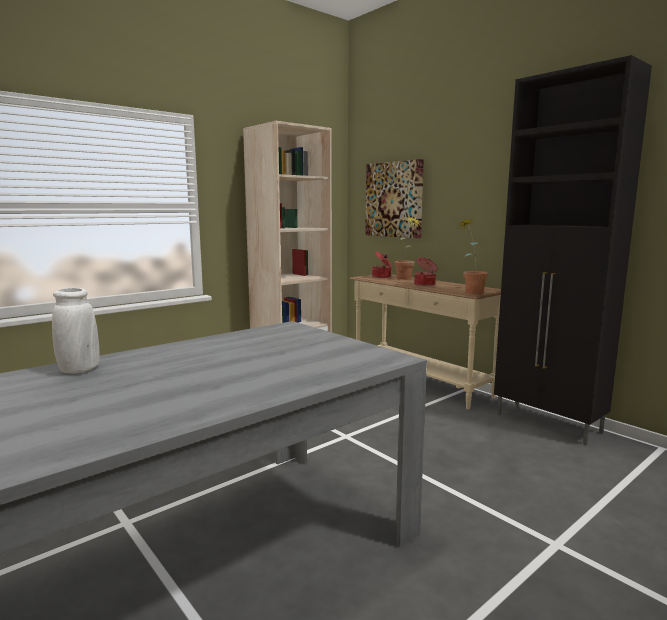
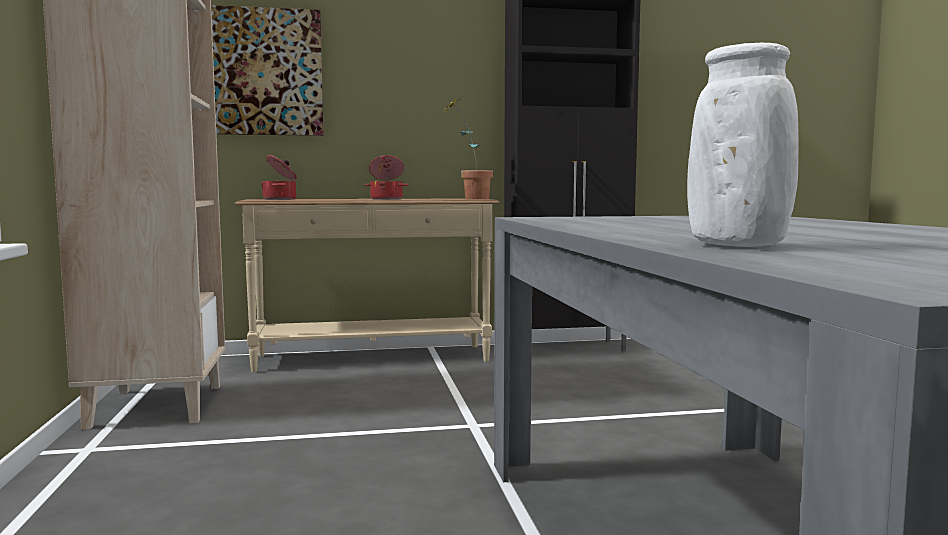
camera: 60 degrees left, 5 degrees down
(406, 279) = (326, 199): potted plant -> none

